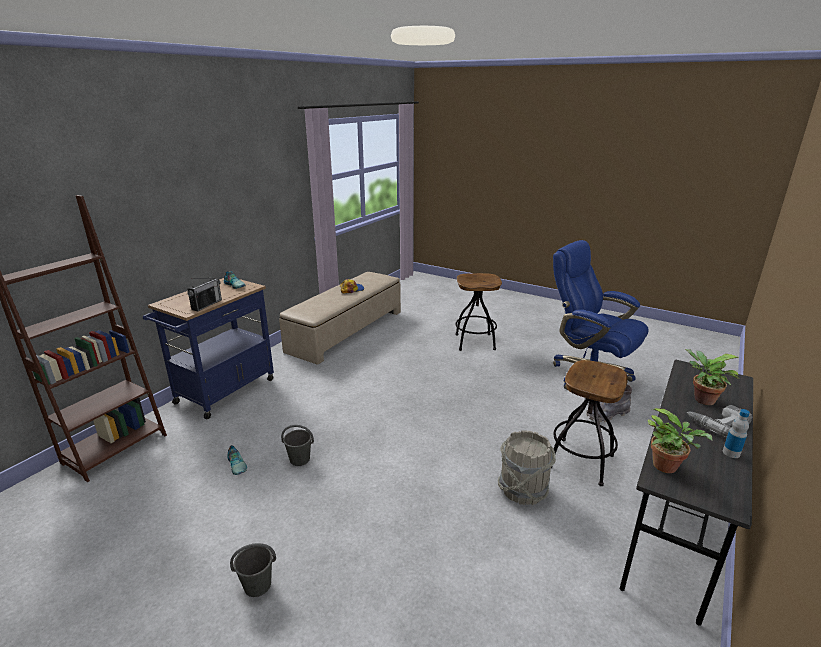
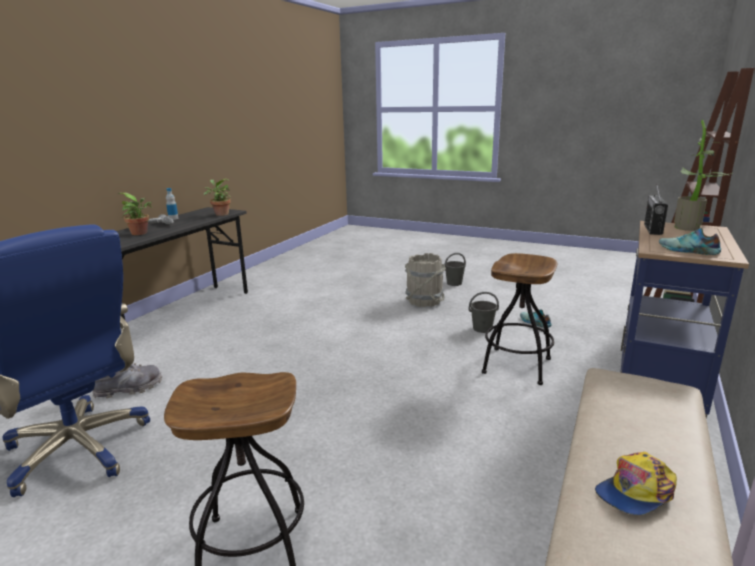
camera: 175 degrees right, 5 degrees down
(177, 304) = (691, 228): none -> potted plant
(523, 490) = (280, 323): grey bucket -> grey bucket (424, 301)
(581, 460) = (212, 344): brown stool -> brown stool (516, 365)

